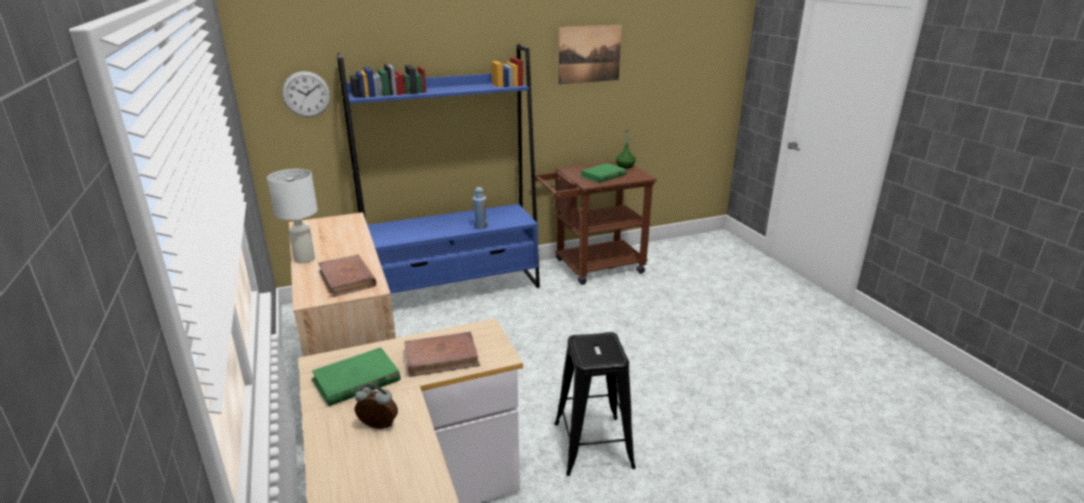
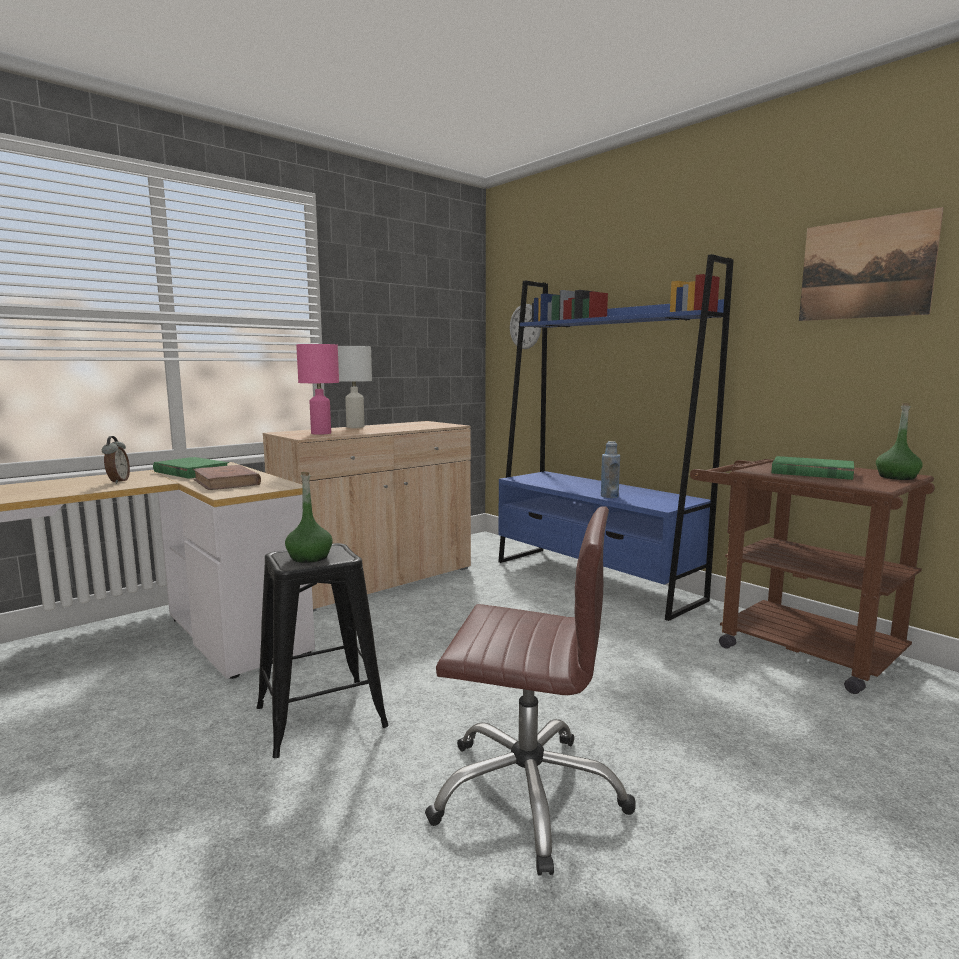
camera: 70 degrees right, 15 degrees down
(347, 279) = (321, 433): brown book -> pink table lamp
(602, 350) = (309, 557): none -> green bottle
(690, 382) = (528, 793): none -> brown office chair

